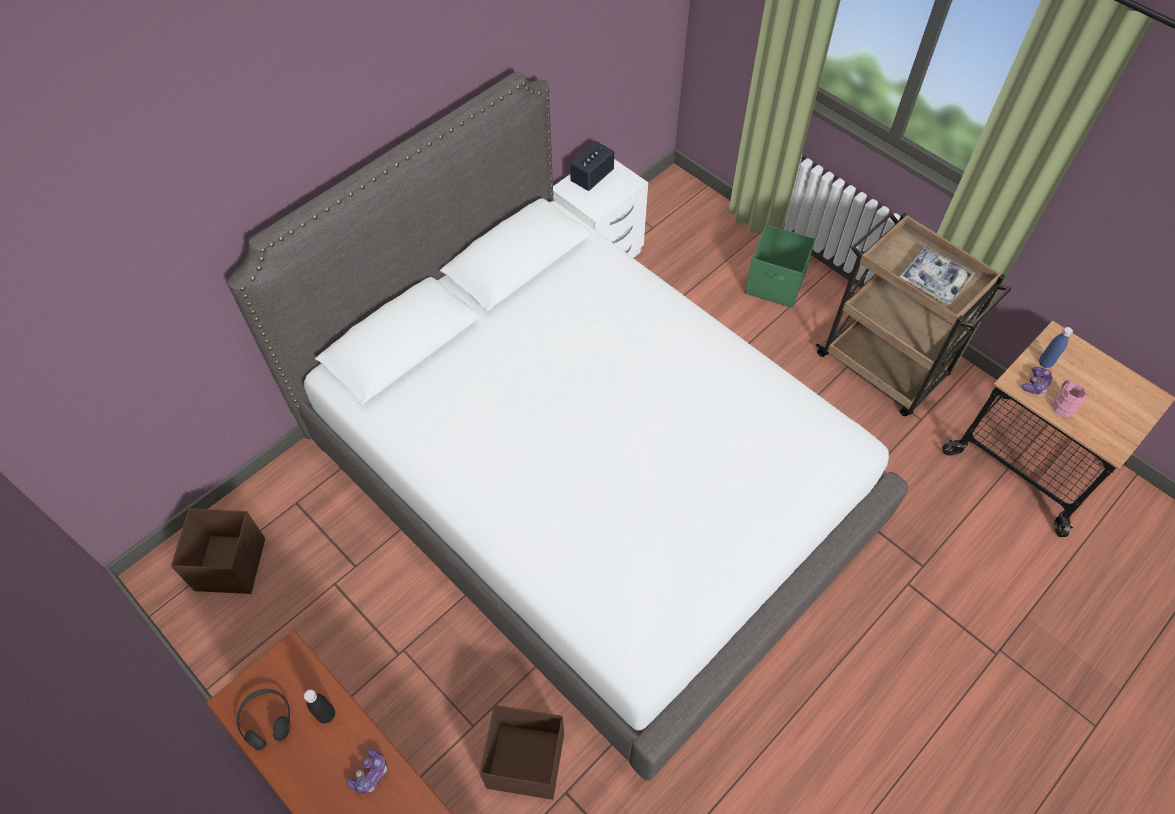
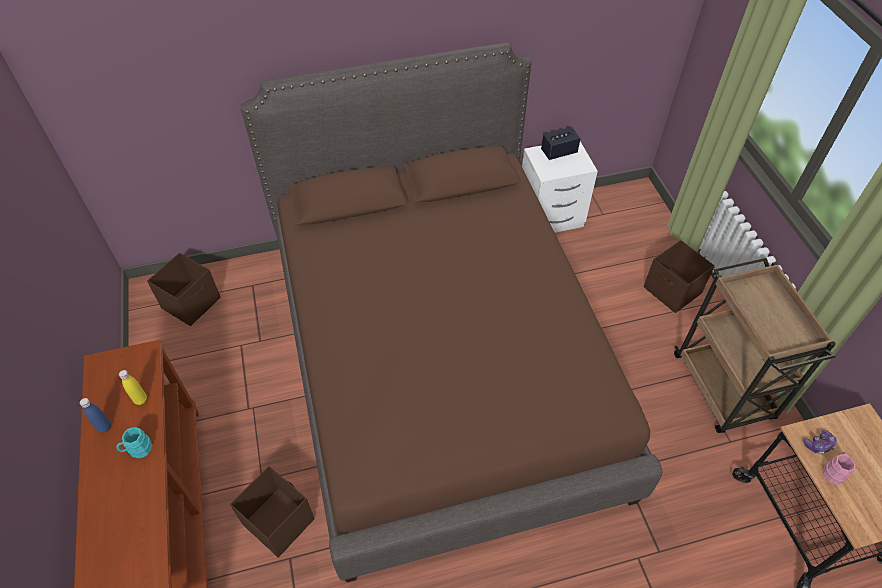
camera: 30 degrees right, 5 degrees down
(267, 720) = (106, 384): black headphones -> none
(326, 714) = (140, 400): black bottle -> yellow bottle
(369, 774) = (138, 449): game controller -> turquoise mug
(587, 484) = (441, 363): white bed -> brown bed
(775, 284) = (672, 291): green storage box -> brown storage box
(934, 280) = (771, 322): tray -> none
(1045, 363) = (839, 432): blue bottle -> blue bottle (104, 427)

